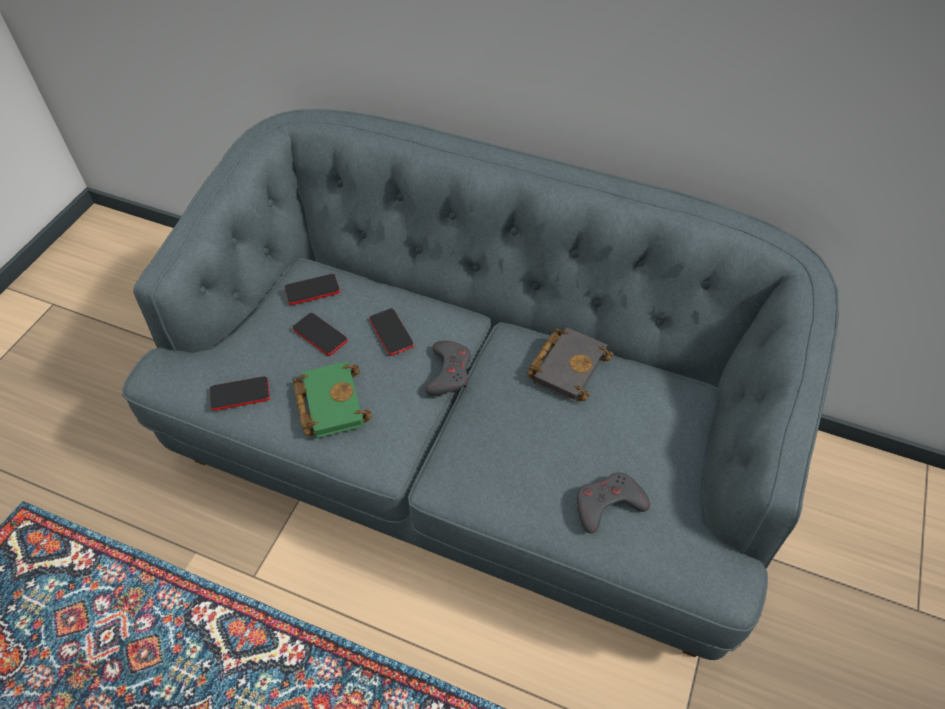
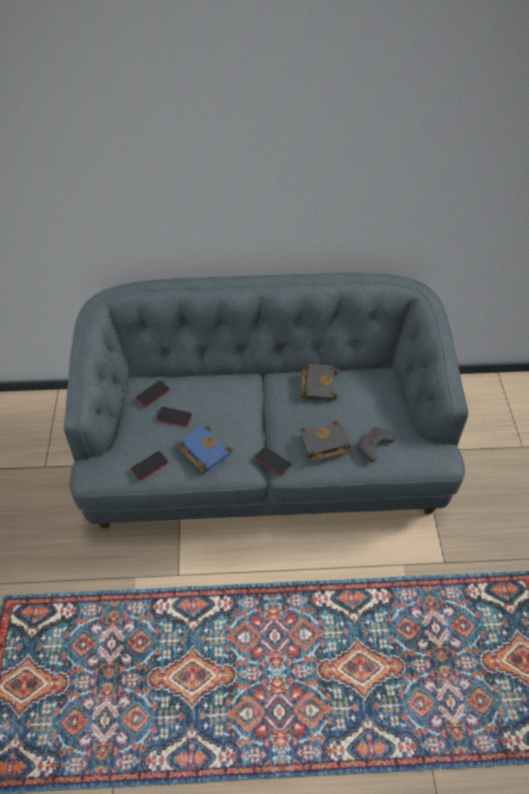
camera: 25 degrees left, 0 degrees up
(329, 402) = (203, 451): green book -> blue book
(391, 332) = (213, 401): phone -> phone (272, 461)
(449, 372) = (256, 411): grey game controller -> none
(522, 468) = (324, 444): none -> black book

